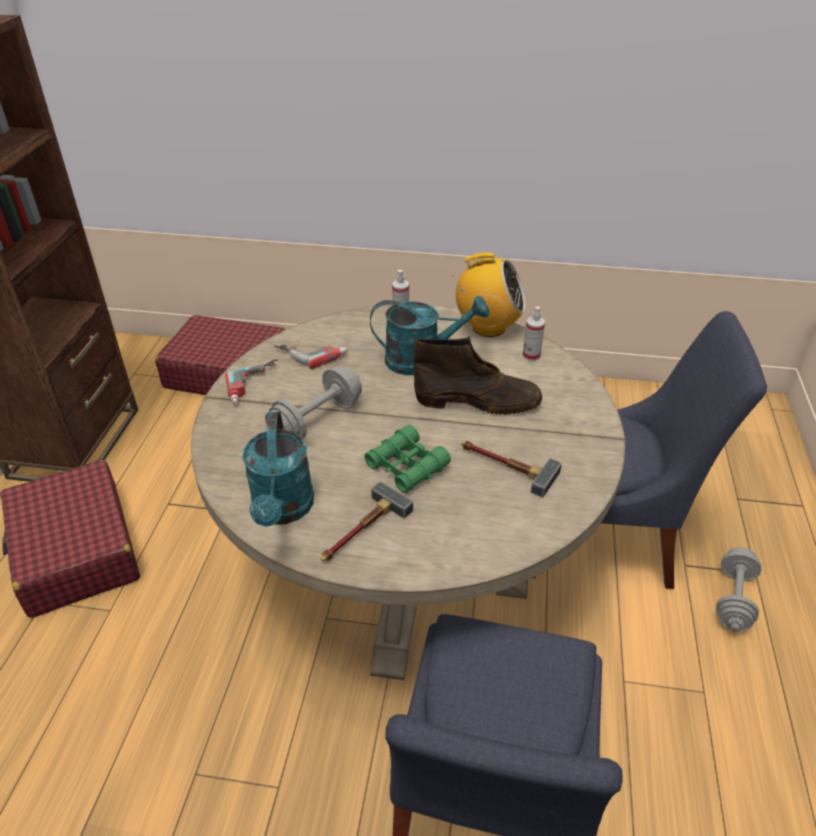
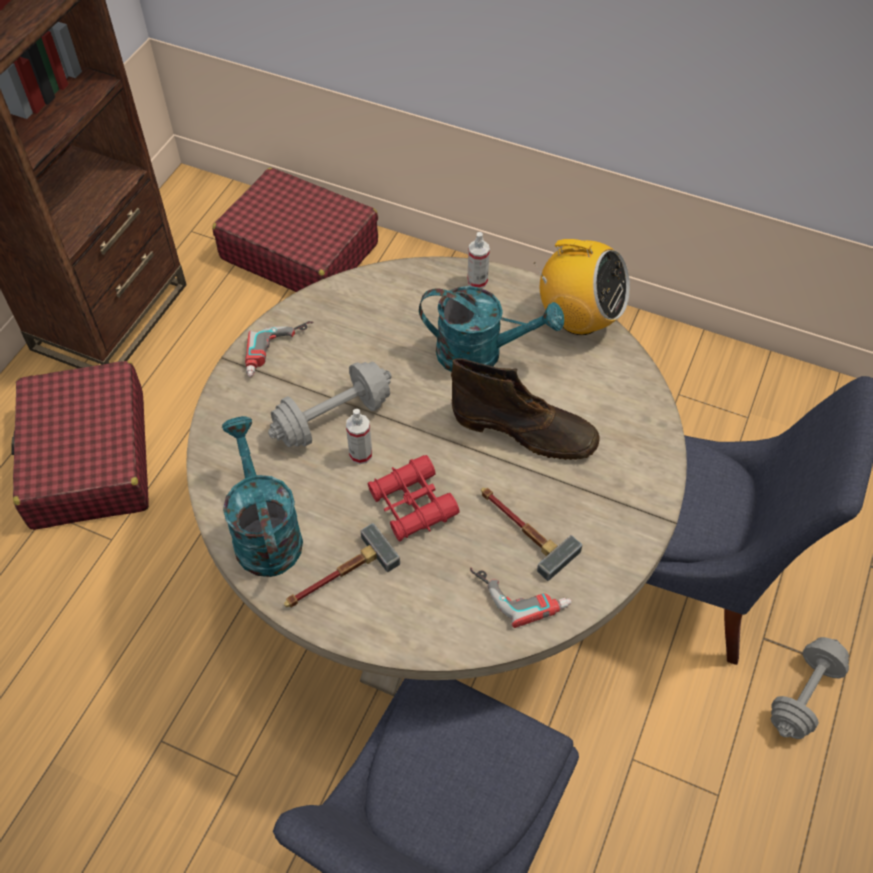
camera: 15 degrees right, 15 degrees up
(282, 510) = (264, 531): turquoise watering can -> turquoise watering can turned 150 degrees clockwise
(312, 352) = (356, 316): power drill -> power drill (520, 590)
(406, 466) = (412, 504): green binoculars -> red binoculars
(531, 355) = (614, 375): spray bottle -> spray bottle (361, 454)

